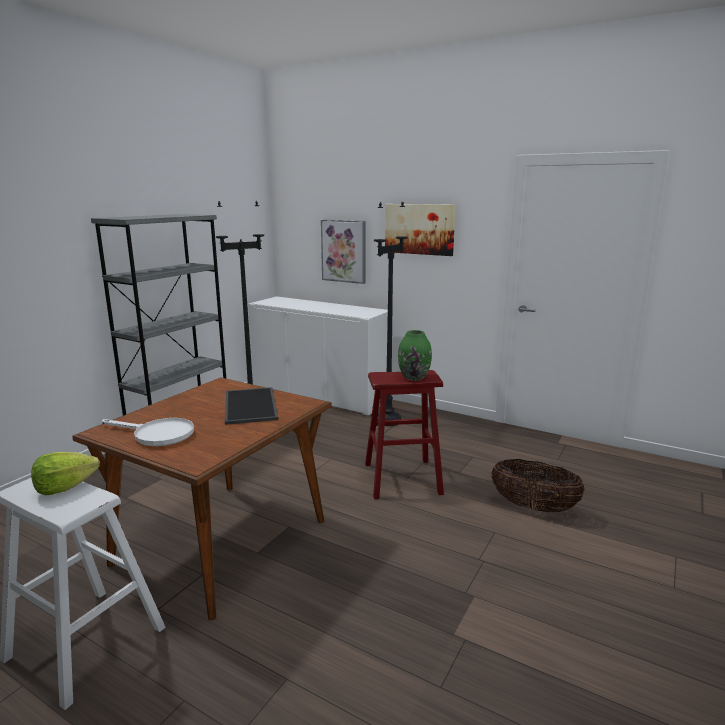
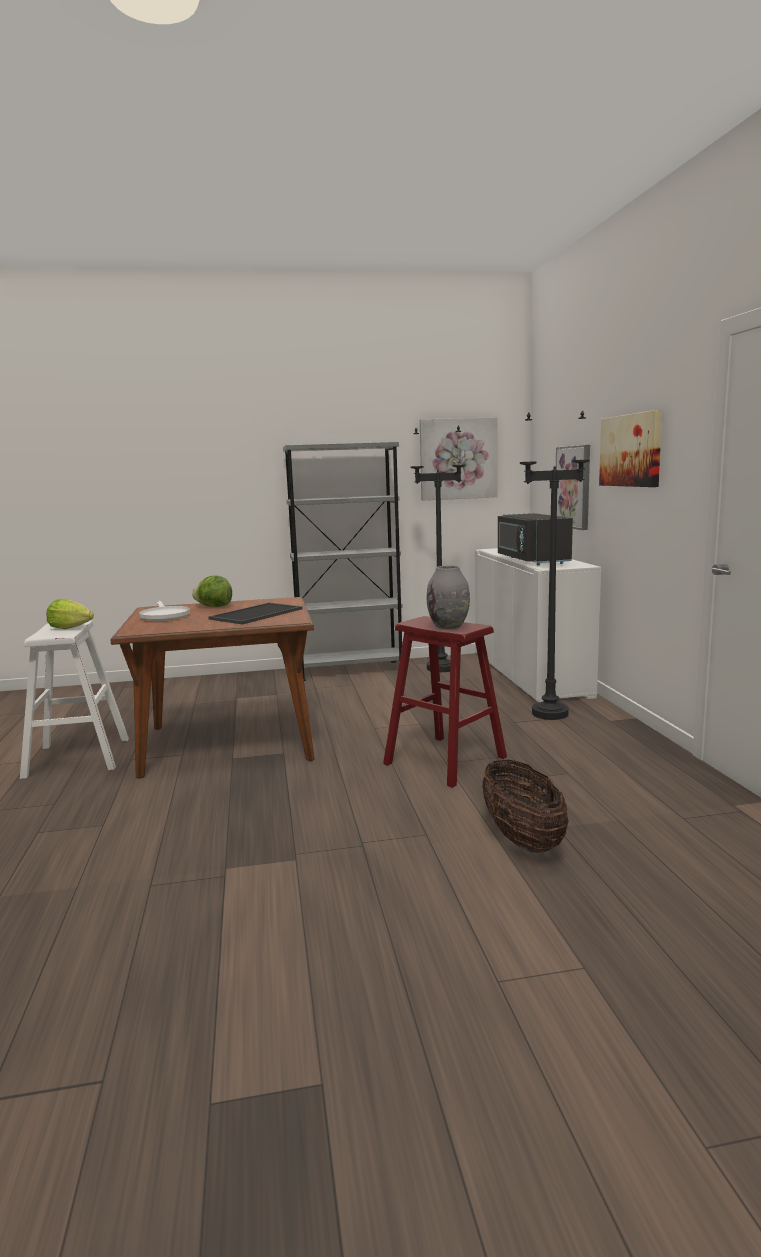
camera: 50 degrees right, 5 degrees down
(174, 409) = (214, 606): none -> lettuce
(230, 226) = (458, 459): none -> picture
(331, 310) = (531, 560): none -> black microwave
(414, 377) = (449, 626): green vase -> grey vase

